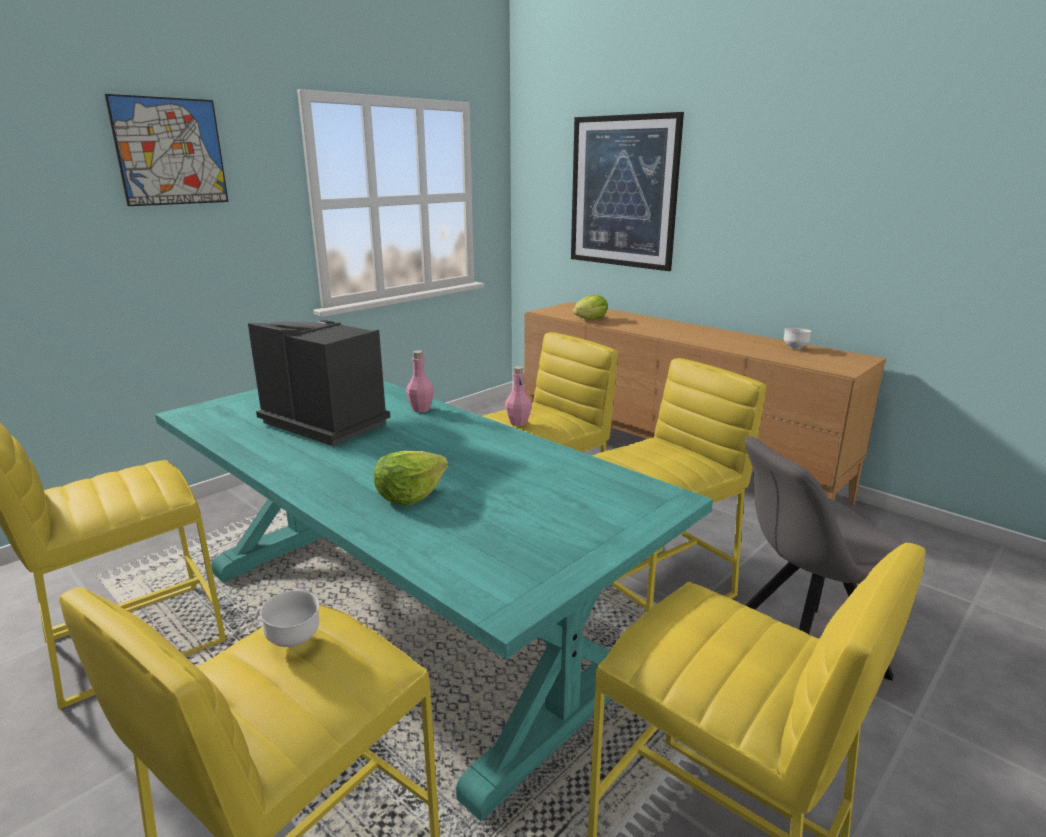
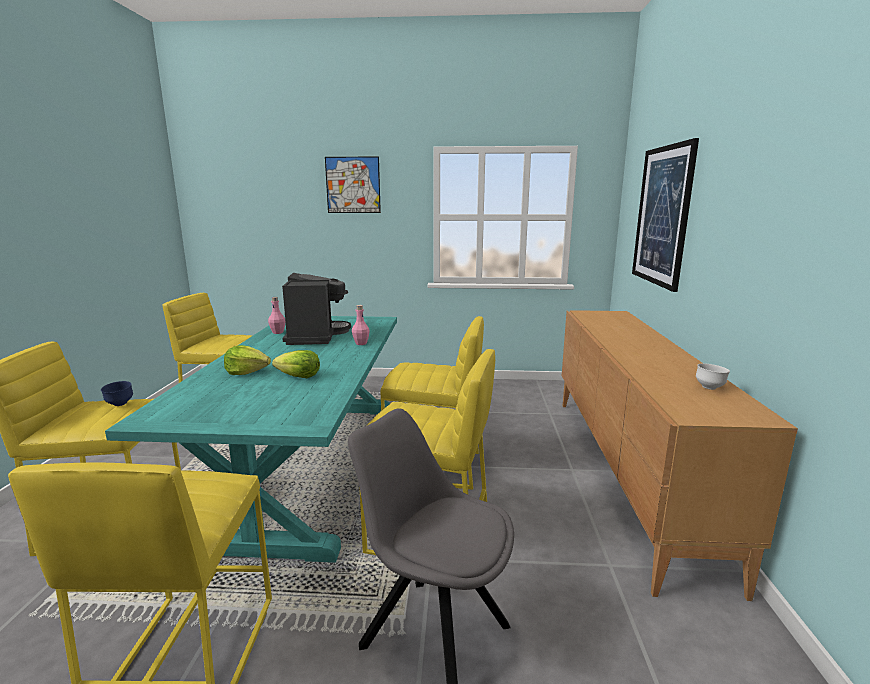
camera: 50 degrees right, 5 degrees down
(295, 641) = (120, 404): white bowl -> blue bowl
(518, 423) = (408, 370): pink bottle -> pink bottle (278, 332)
(590, 319) = (597, 324): lettuce -> lettuce (299, 376)

